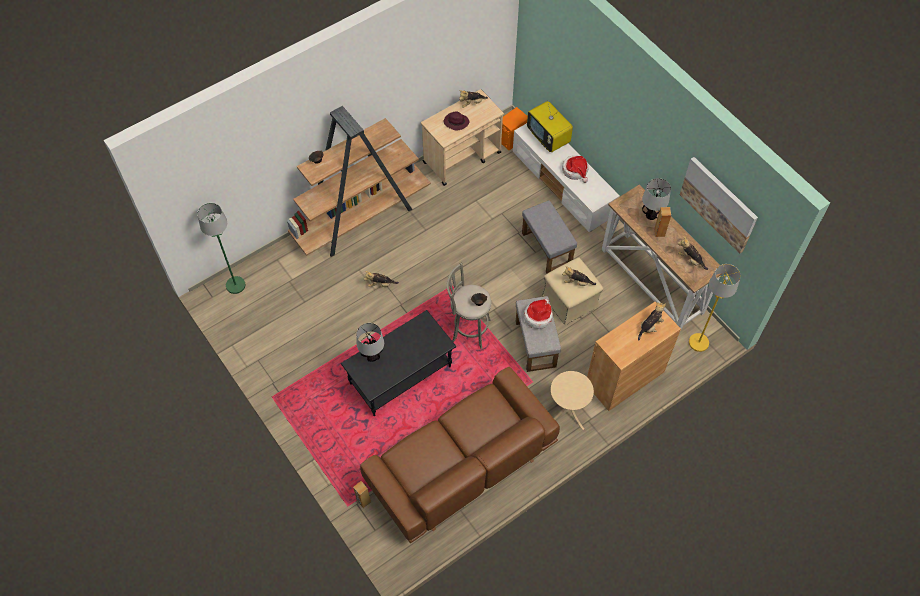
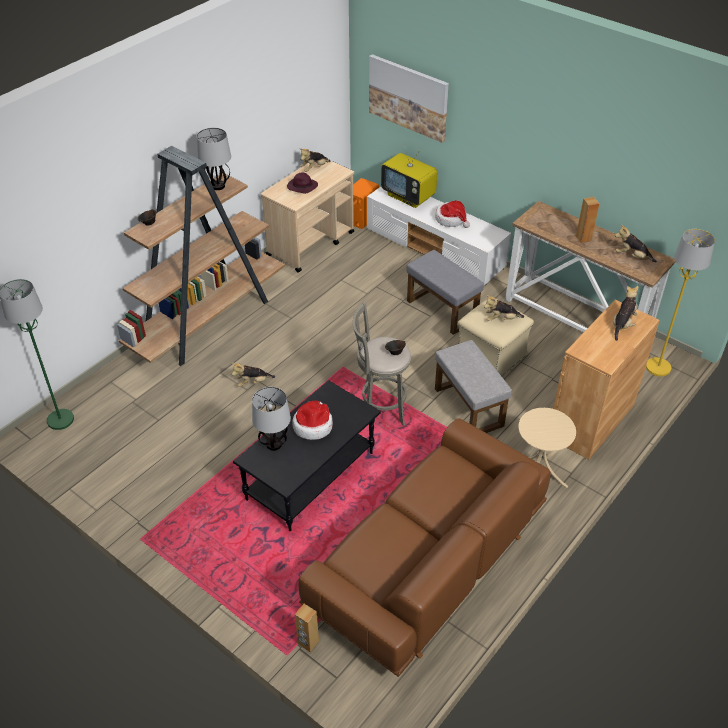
camera: 15 degrees left, 15 degrees down
(538, 316) = (469, 361): hat -> hat (313, 425)
(651, 215) = (566, 225): table lamp -> table lamp (218, 186)
(718, 204) = (658, 167): picture -> picture (408, 97)

